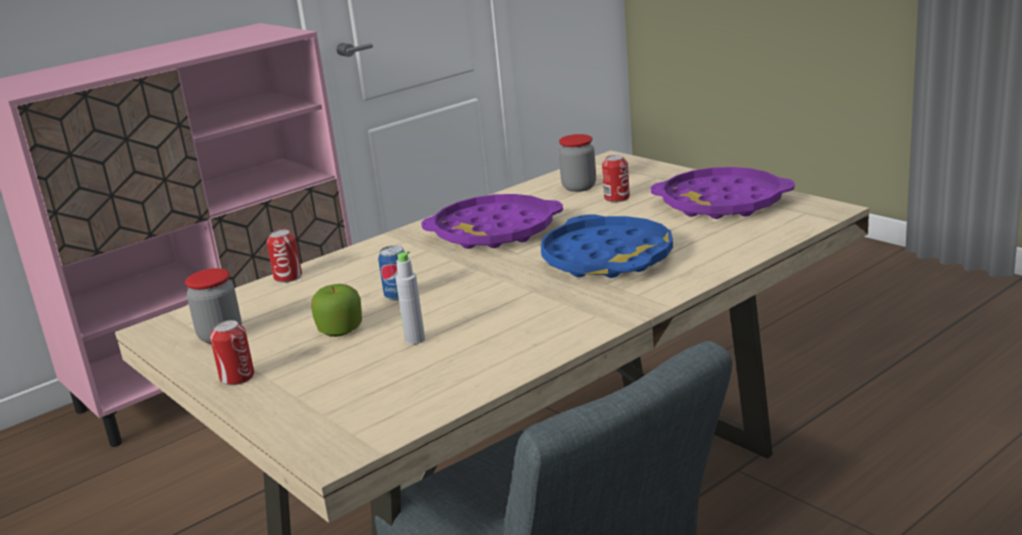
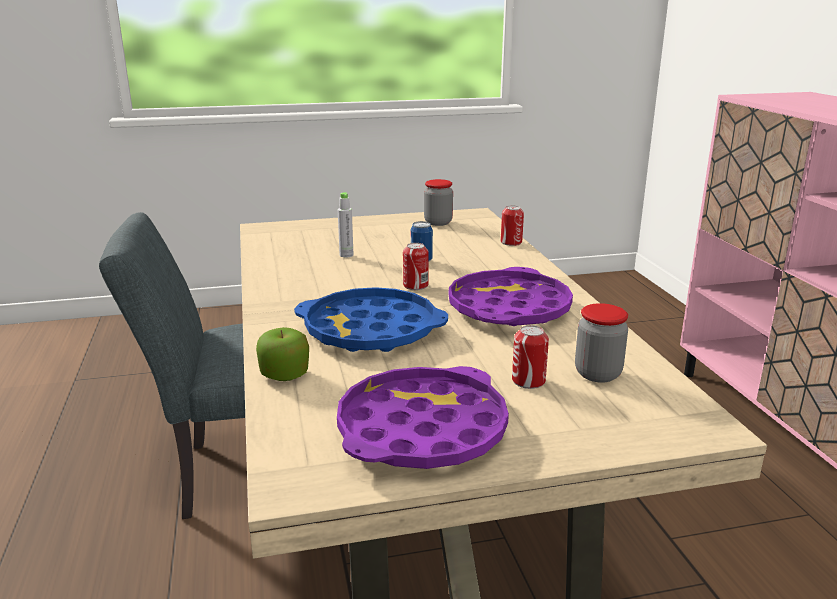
camera: 115 degrees right, 0 degrees up
(237, 377) = (376, 221): can -> can (415, 285)
(340, 330) = (396, 243): apple -> apple (285, 375)

